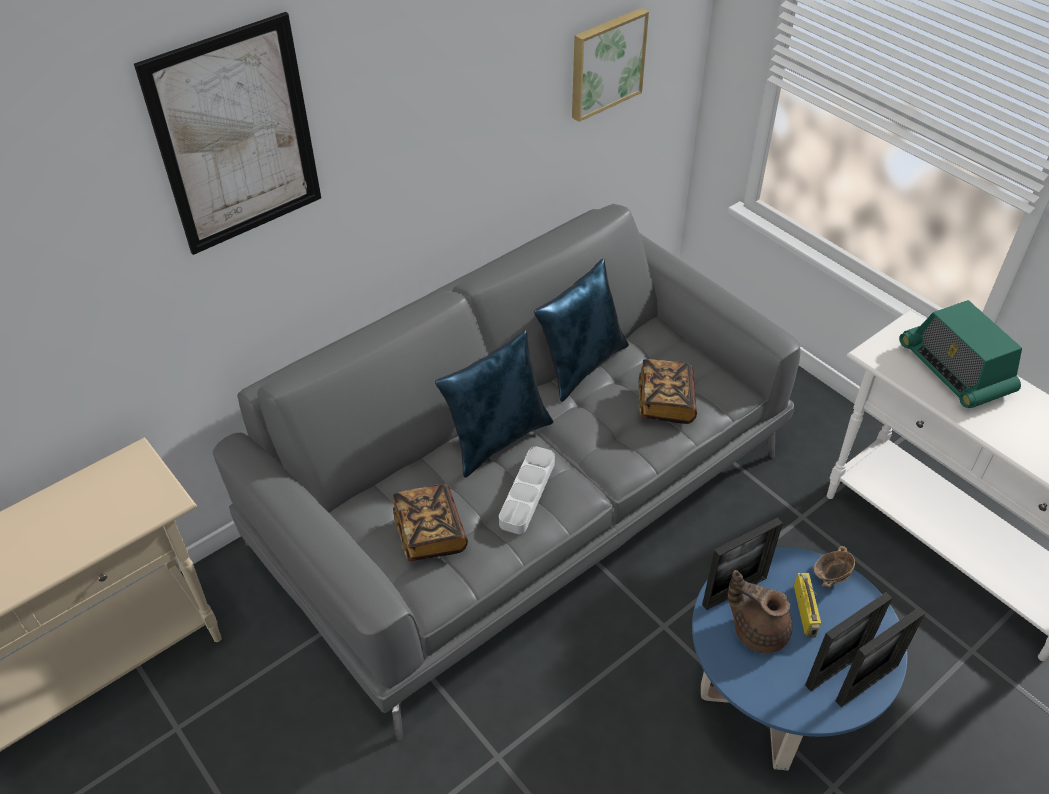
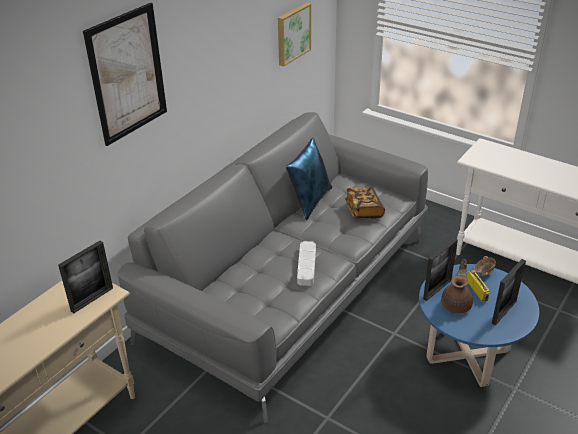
camera: 15 degrees left, 10 degrees down
(430, 533) = (260, 295): book -> none
(497, 438) = (278, 244): blue pillow -> none
(757, 630) = (457, 304): brown teapot -> brown teapot turned 90 degrees clockwise
(866, 683) = (522, 315): picture frame -> picture frame (92, 299)
(955, 370) = (513, 159): radio -> none

